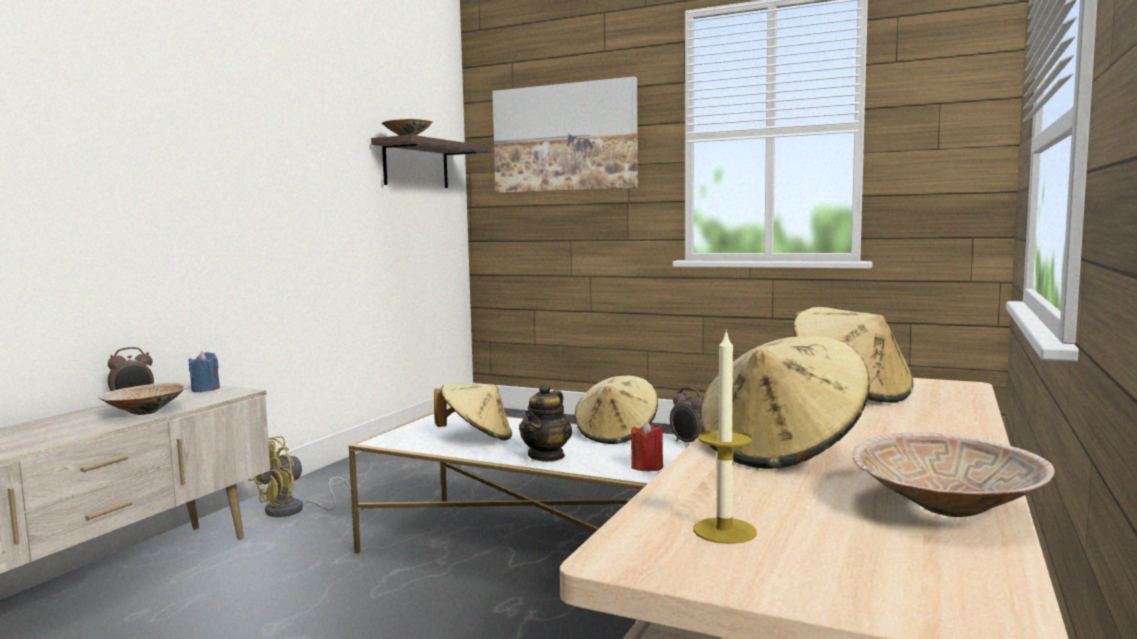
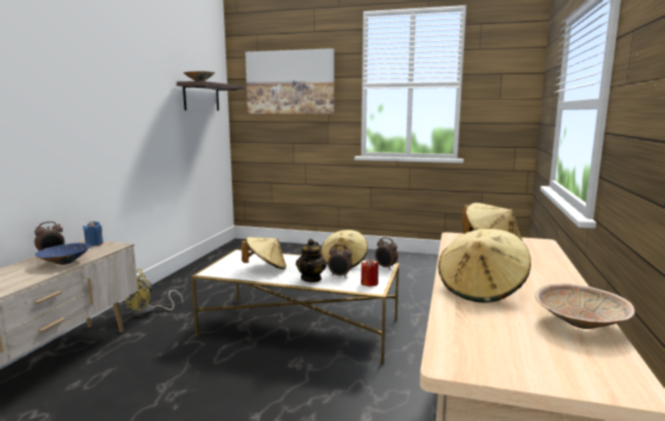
camera: 10 degrees left, 5 degrees up
(143, 412) = (64, 263): beige bowl -> blue bowl
(599, 454) = (340, 276): none -> alarm clock
(724, 531) = (486, 344): candle -> none

